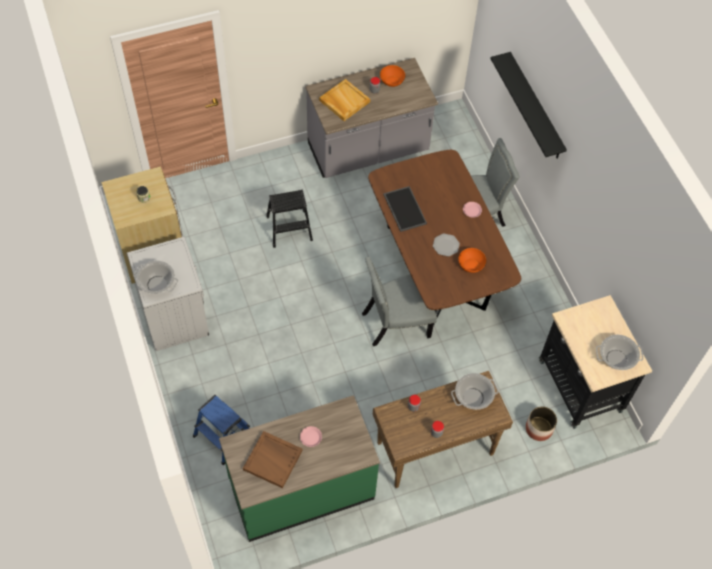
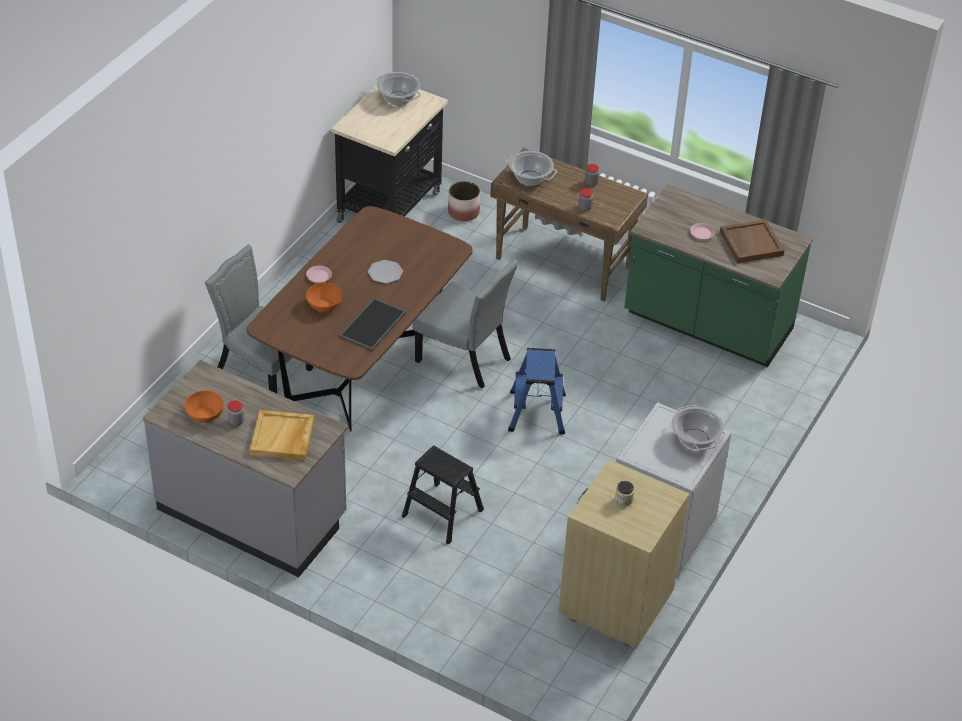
camera: 130 degrees left, 15 degrees down
(224, 435) = (729, 406): blue step ladder -> blue step ladder (537, 413)
(471, 265) = (389, 245): orange bowl -> orange bowl (324, 305)
(535, 107) = (181, 208): black shelf -> none

